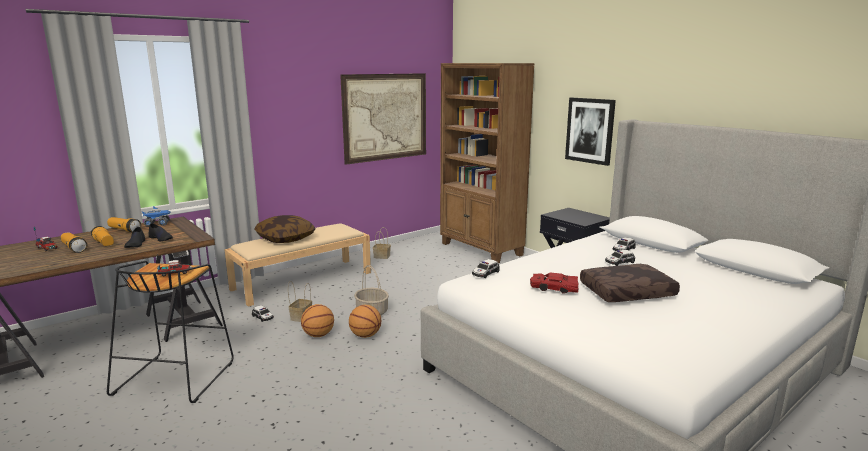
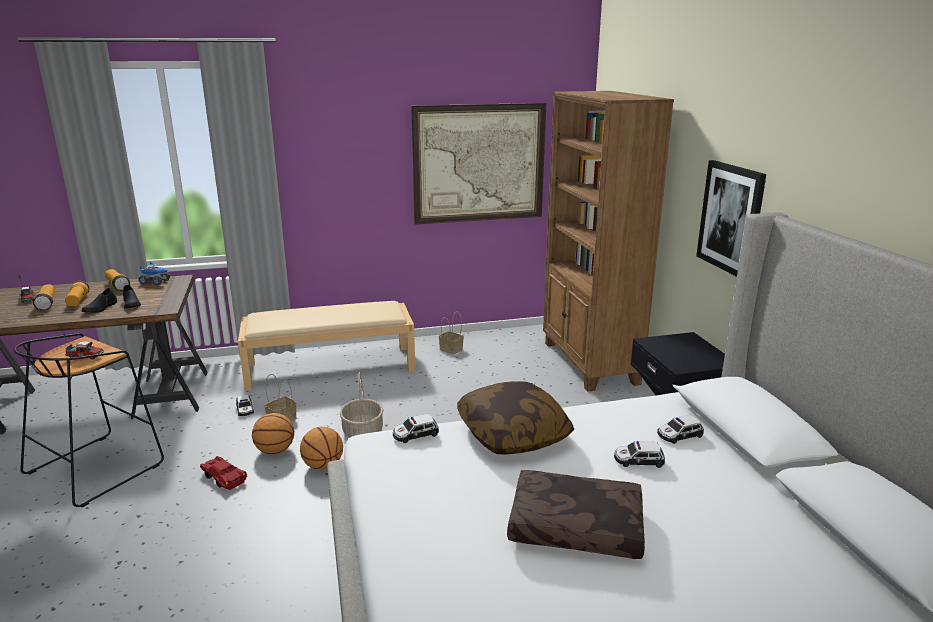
camera: 25 degrees right, 5 degrees up
(285, 238) = (308, 314): pillow -> pillow (513, 434)
(554, 288) = (471, 488): red toy car -> red toy car (223, 477)

